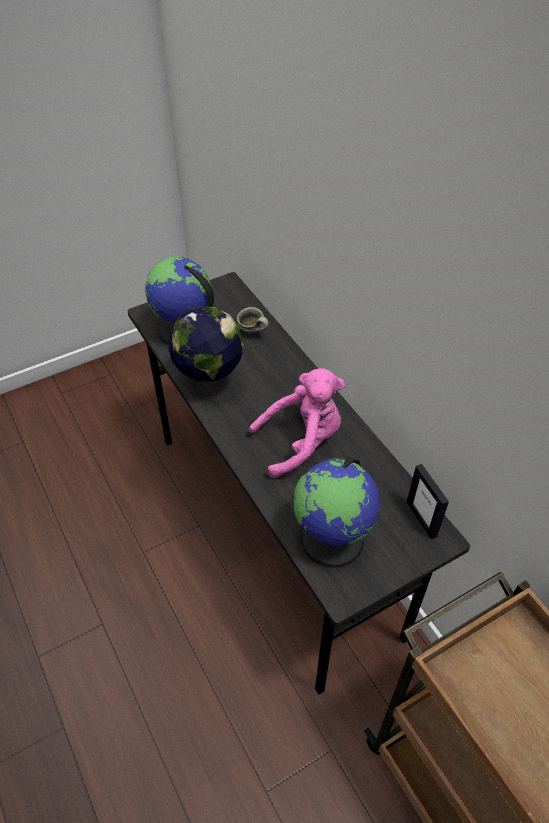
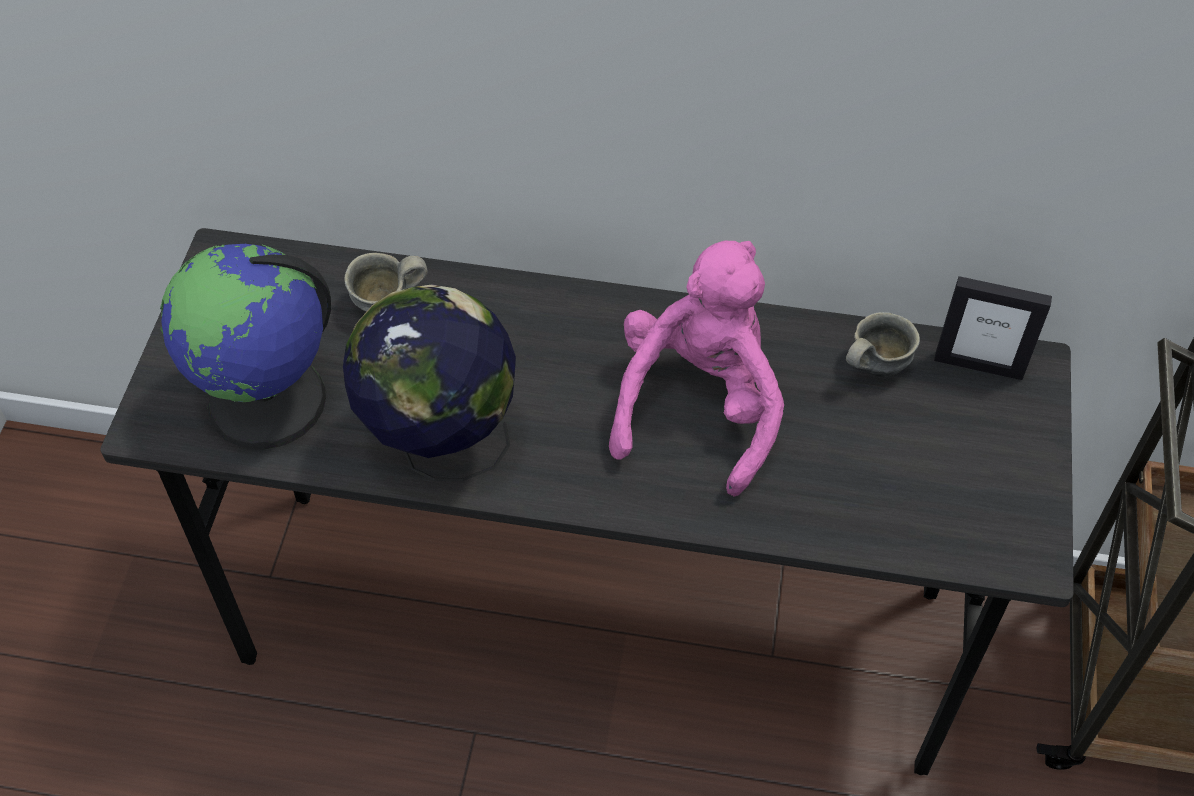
camera: 50 degrees left, 5 degrees up
(333, 539) = (924, 497): globe -> none
(380, 483) = (873, 366): none -> grey mug

